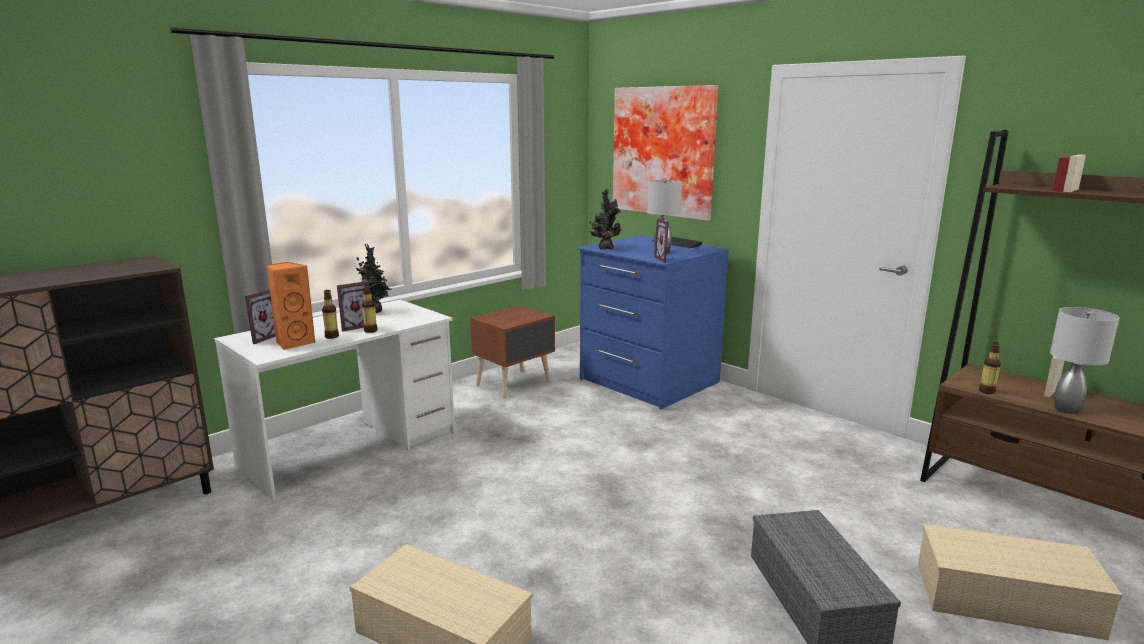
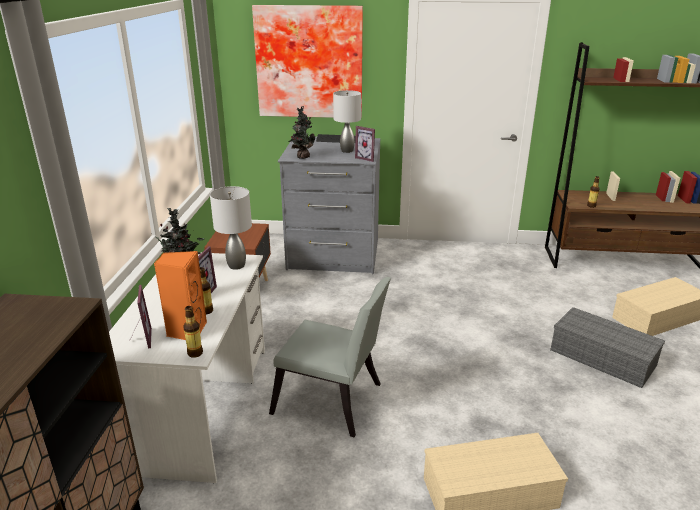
camera: 40 degrees left, 10 degrees up
(370, 331) = (226, 292): bottle -> bottle (195, 353)
(442, 491) = (333, 402): none -> grey chair
(647, 381) = (333, 255): blue dresser -> grey dresser
(1067, 410) = (632, 206): grey table lamp -> grey table lamp (237, 266)

